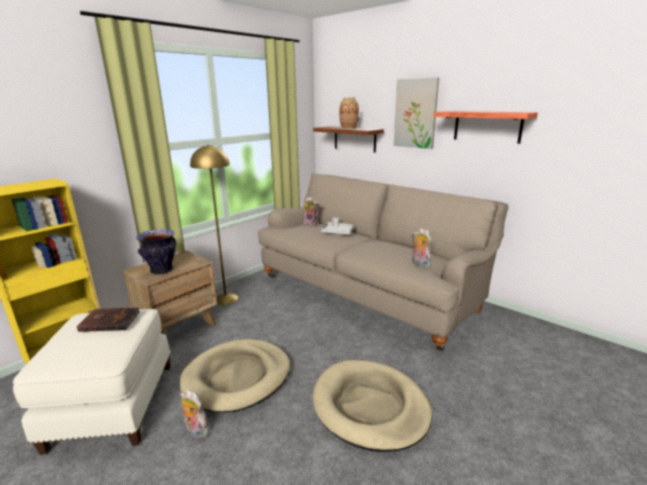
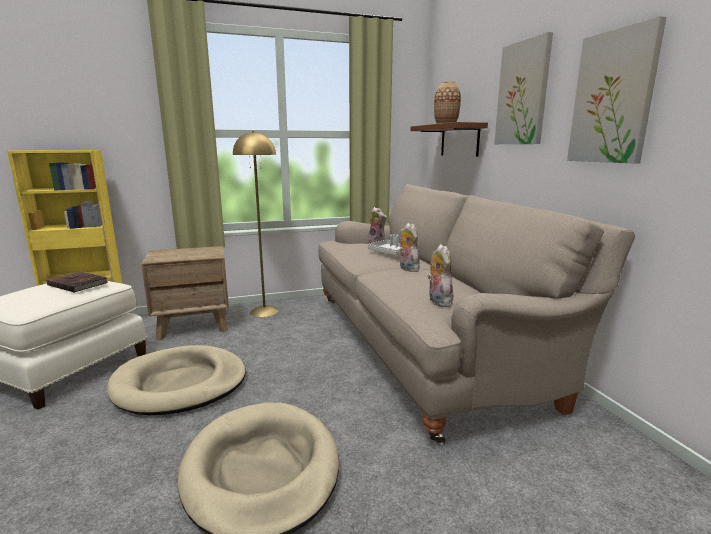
camera: 30 degrees right, 5 degrees down
(162, 270) = (174, 255): vase -> none
(196, 431) = (86, 417): plush toy -> plush toy (407, 269)
(487, 126) = (613, 98): shelf -> picture

